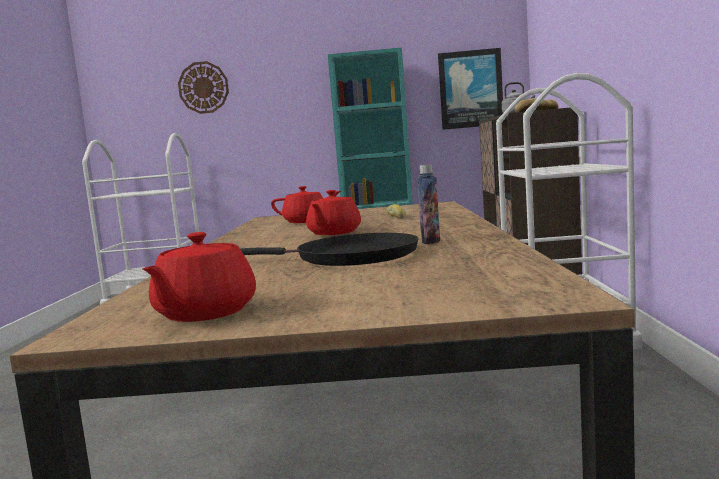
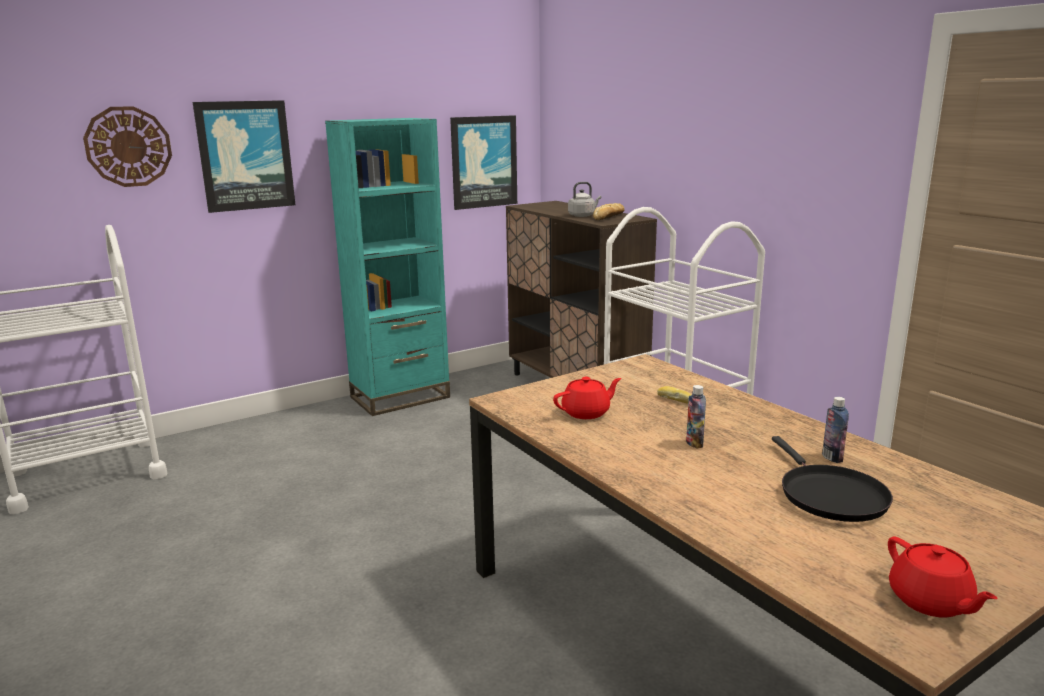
camera: 35 degrees left, 10 degrees up
(276, 91) = (245, 155): none -> picture
(333, 233) = (694, 443): red teapot -> bottle
(348, 257) = (829, 495): black frying pan -> black frying pan turned 105 degrees clockwise

